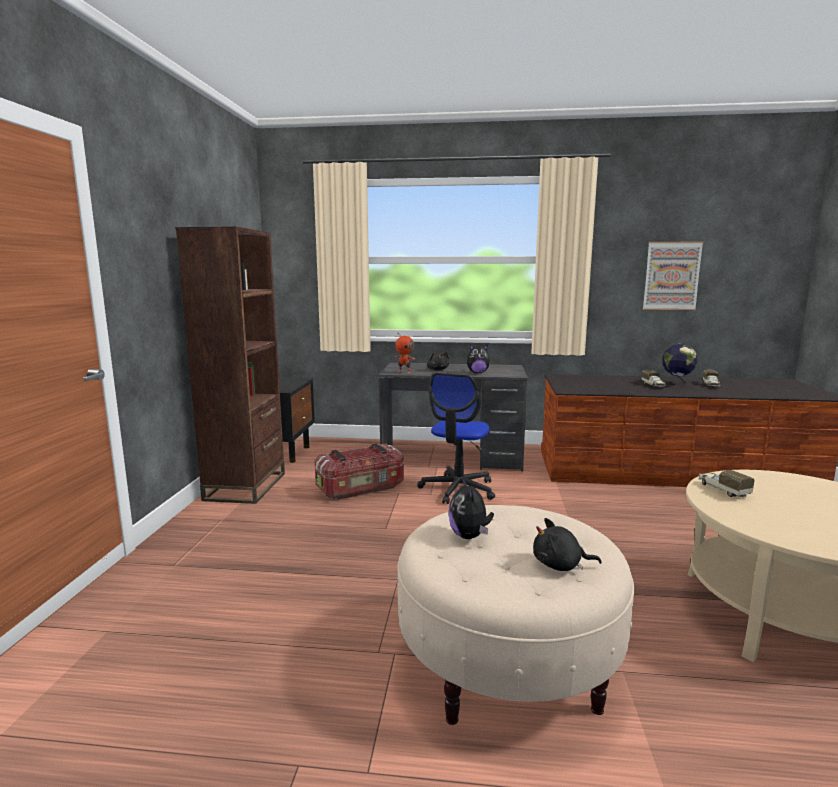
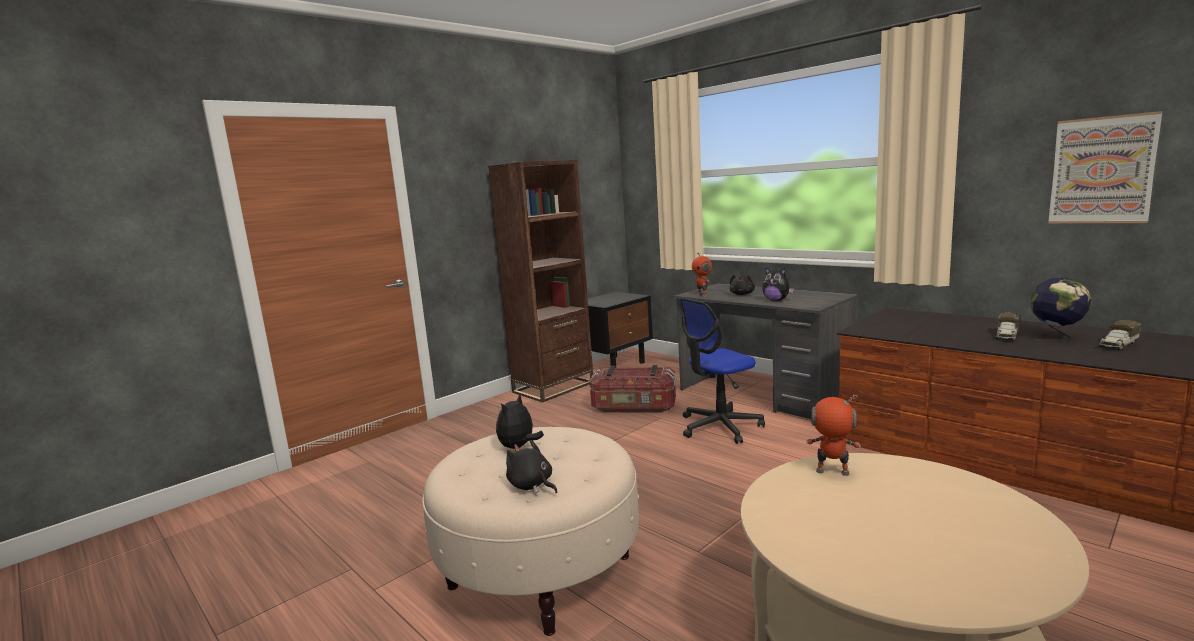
camera: 40 degrees right, 0 degrees up
(722, 490) = (832, 473): toy truck -> toy robot

